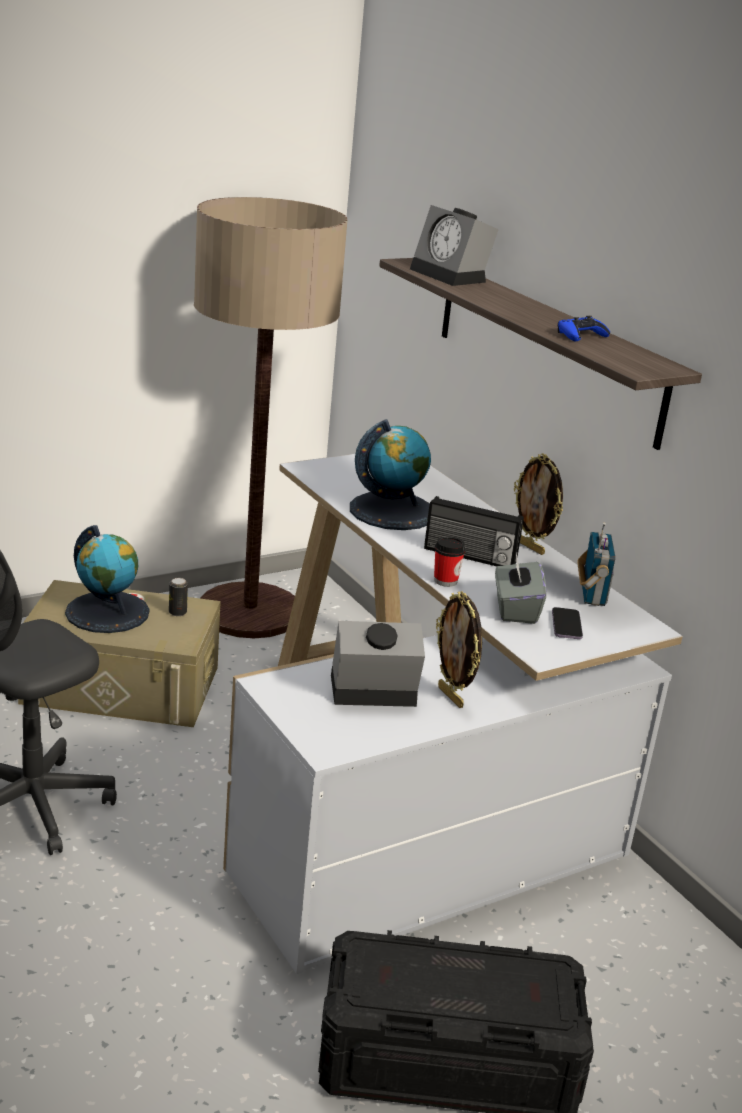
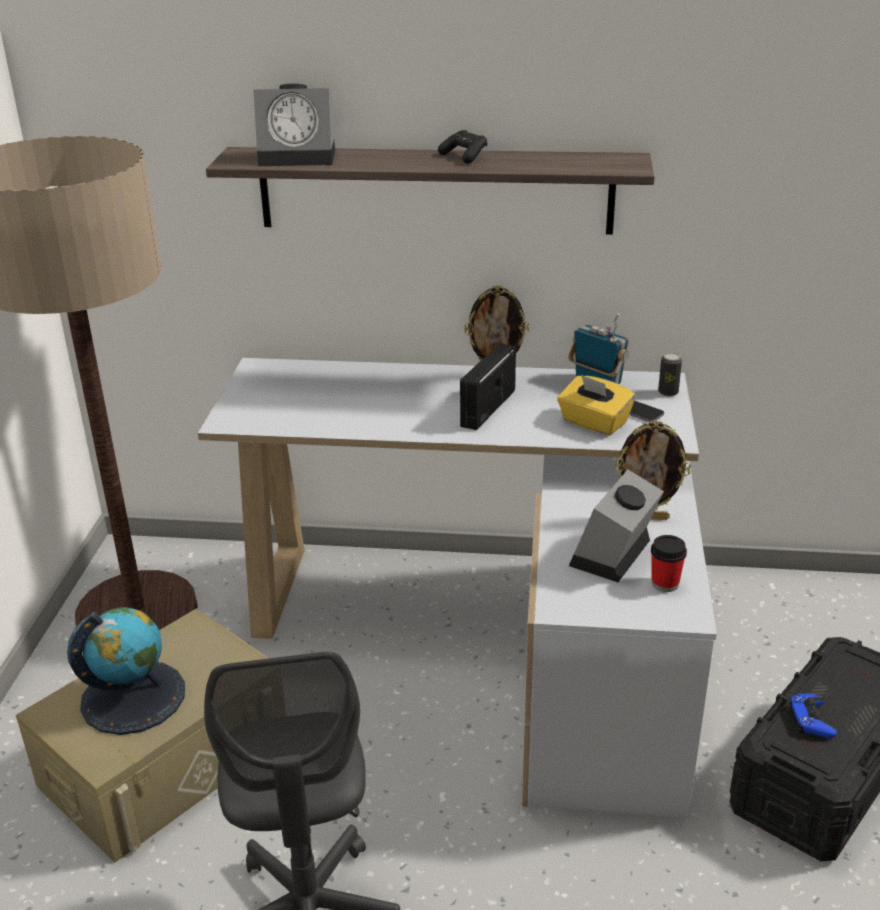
camera: 50 degrees left, 5 degrees up
(177, 612) = (187, 646): can -> can (668, 392)
(392, 511) = (365, 411): globe -> none
(445, 581) = (519, 435): cup -> cup (665, 583)
(469, 556) = (486, 408): radio -> radio turned 150 degrees clockwise
(515, 609) = (594, 423): grey tissue box -> yellow tissue box
(552, 317) = (464, 156): none -> black game controller
(581, 335) = (524, 161): blue game controller -> blue game controller (811, 720)

